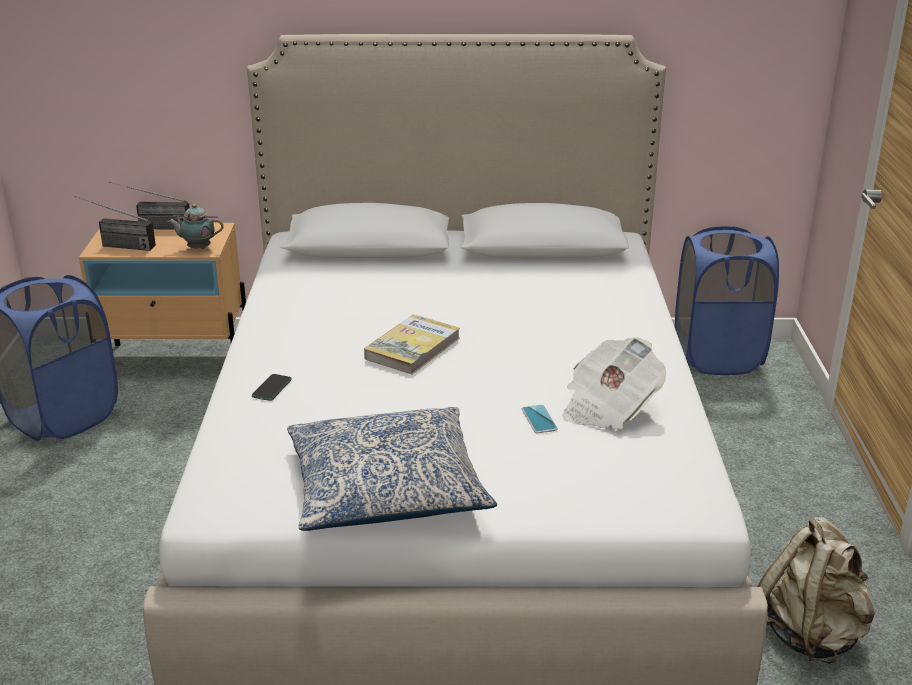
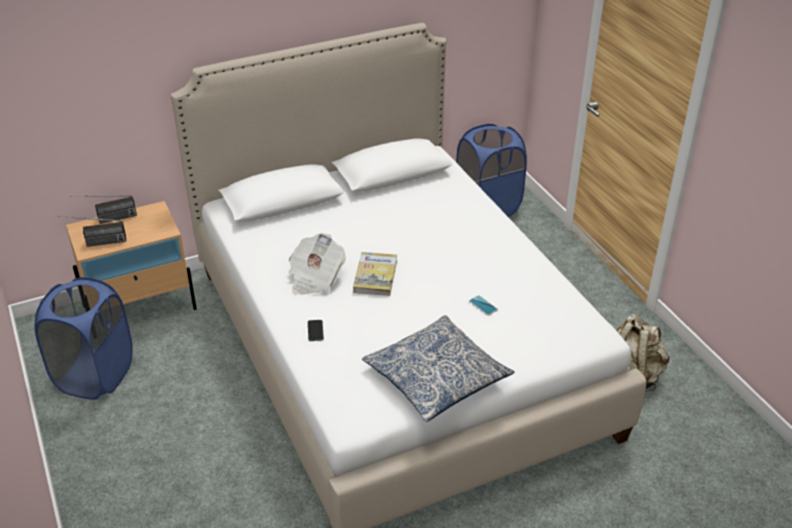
camera: 25 degrees left, 10 degrees up
(197, 248) = (159, 230): teapot -> none
(608, 407) = (513, 286): newspaper -> newspaper (315, 278)

